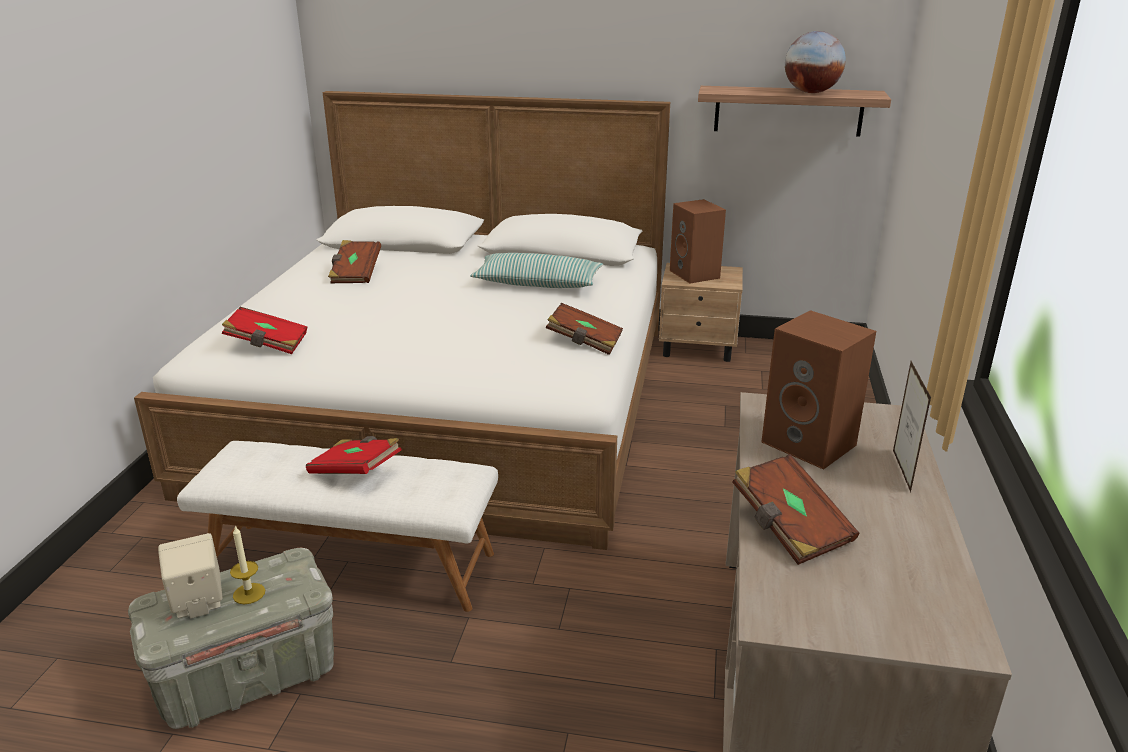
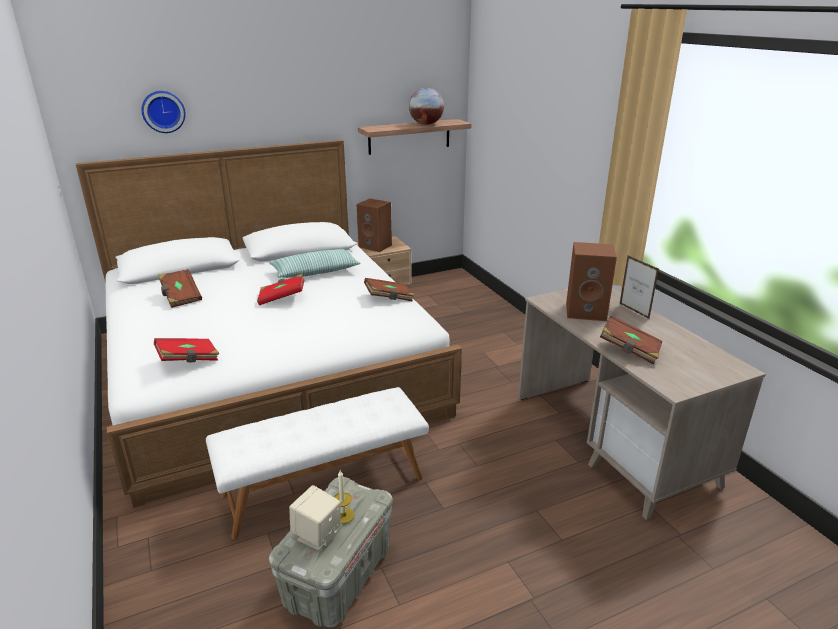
camera: 35 degrees left, 0 degrees up
(356, 471) = (328, 419): red book -> red book (282, 298)
(431, 36) = (163, 111): none -> wall clock

